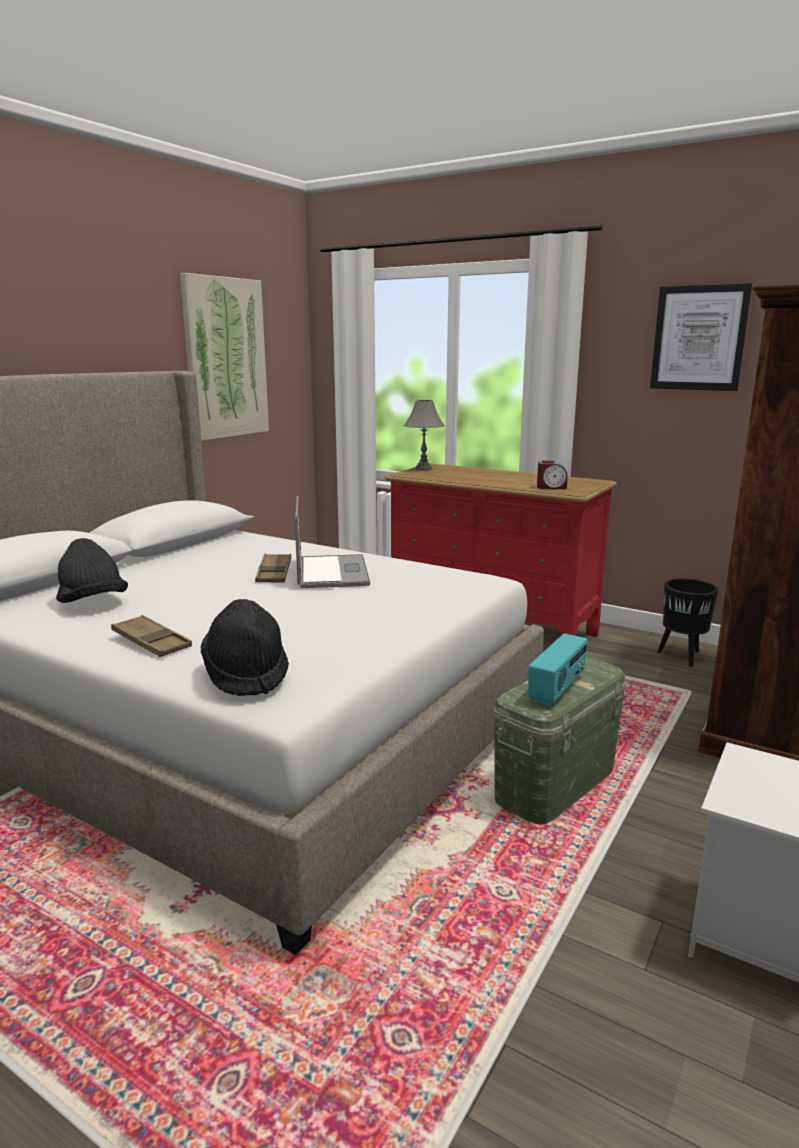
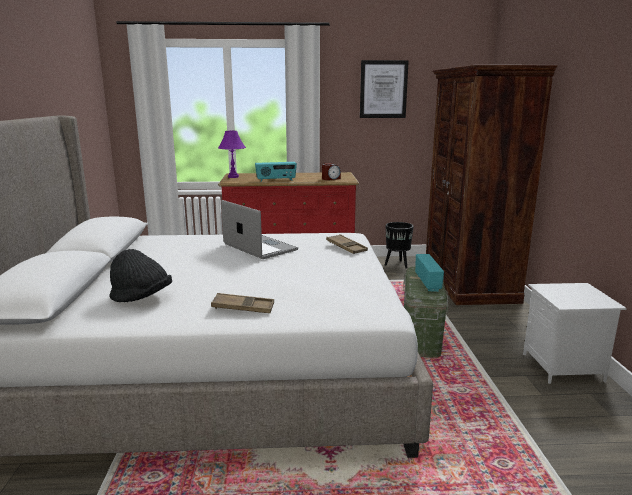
camera: 35 degrees left, 0 degrees up
(226, 358) = (69, 105): picture -> none
(246, 675) = (341, 307): black hat -> none
(274, 573) = (227, 254): brown tray -> brown tray (346, 247)
(423, 469) = (233, 177): grey table lamp -> purple table lamp
(465, 480) = (276, 180): none -> radio

